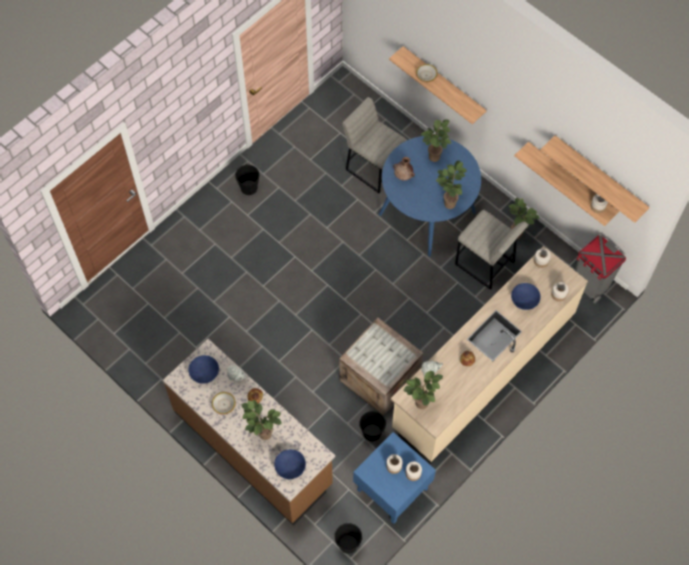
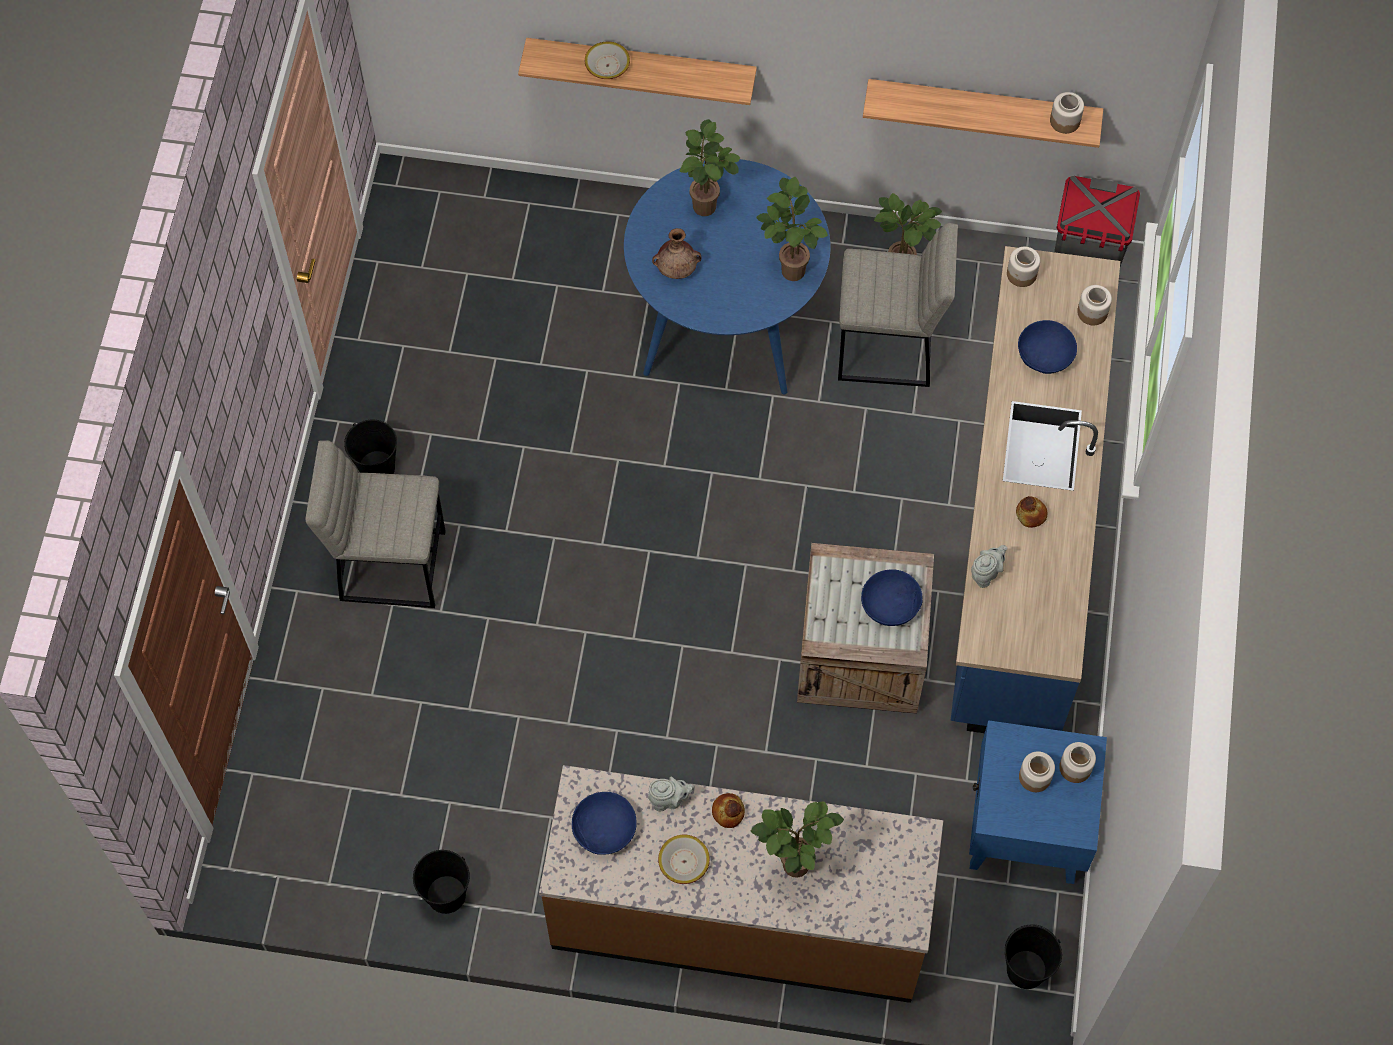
camera: 35 degrees left, 0 degrees up
(290, 467) = (884, 891): blue bowl -> blue bowl (890, 604)
(372, 432) = (919, 754): black bucket -> black bucket (446, 894)
(373, 167) = (572, 299): grey chair -> grey chair (389, 565)
(421, 405) = (1015, 641): potted plant -> none
(483, 371) = (1020, 530): beige counter -> blue counter
(599, 176) = (1047, 64): shelf -> none

